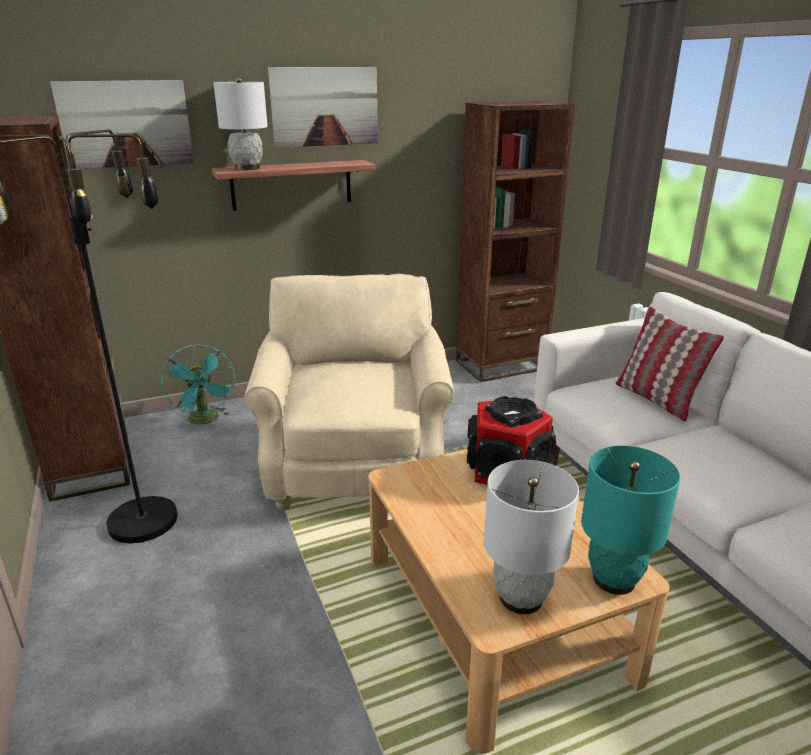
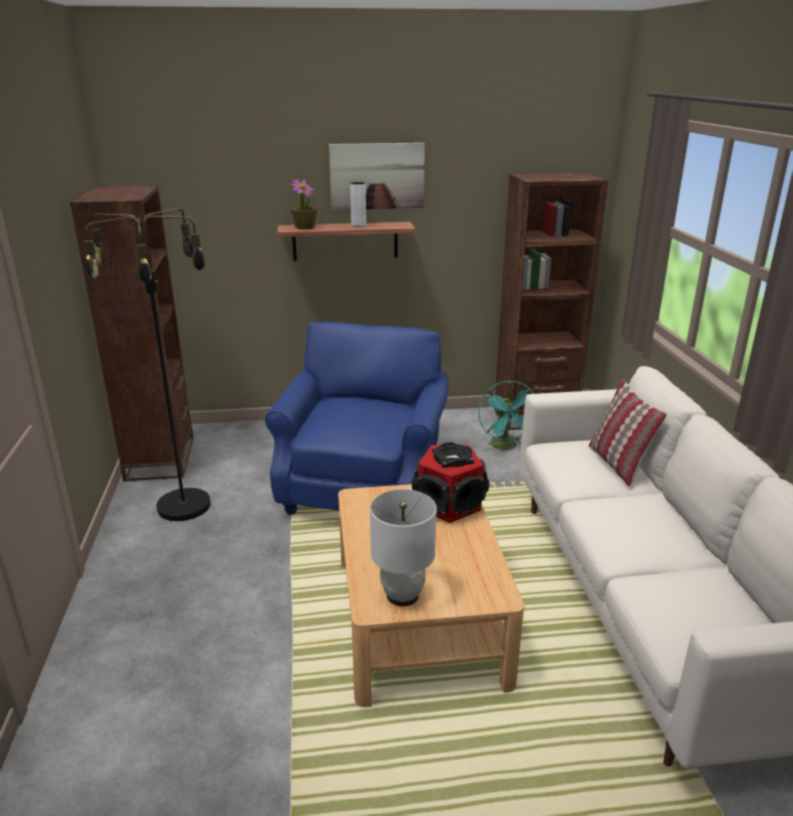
camera: 15 degrees right, 0 degrees up
(126, 124) = (212, 189): picture -> none
(206, 421) = (257, 434): turquoise fan -> turquoise fan (506, 447)
(247, 168) = (305, 227): white table lamp -> potted plant
(309, 164) = (358, 225): none -> grey vase
(355, 460) = (363, 483): beige armchair -> blue armchair
(613, 579) = (481, 595): turquoise table lamp -> none

